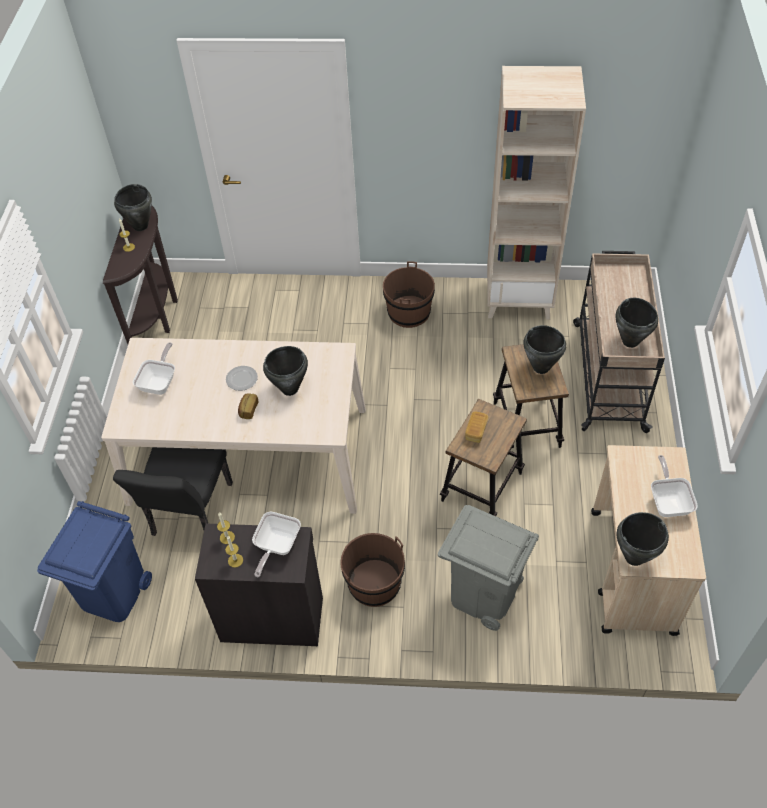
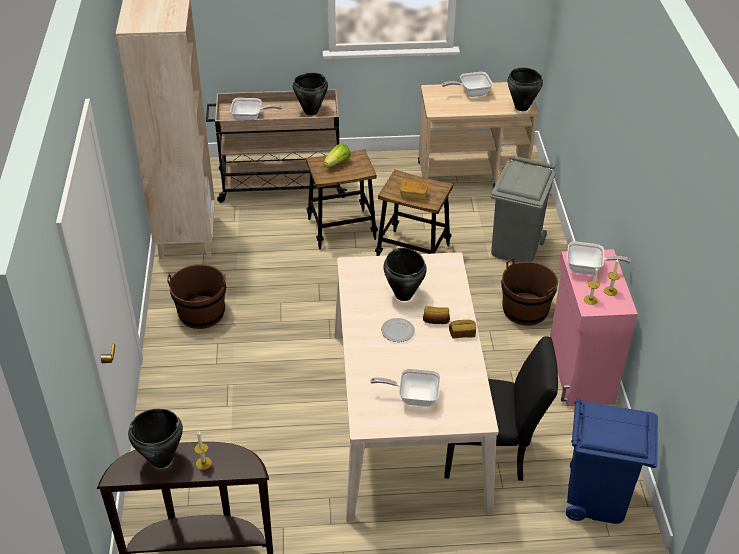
camera: 100 degrees left, 10 degrees down
(226, 428) = (462, 333): none -> bread
(271, 618) = (579, 372): black cabinet -> pink cabinet
(541, 368) = (337, 163): black cooking pot -> lettuce
(613, 289) = (251, 118): none -> frying pan

